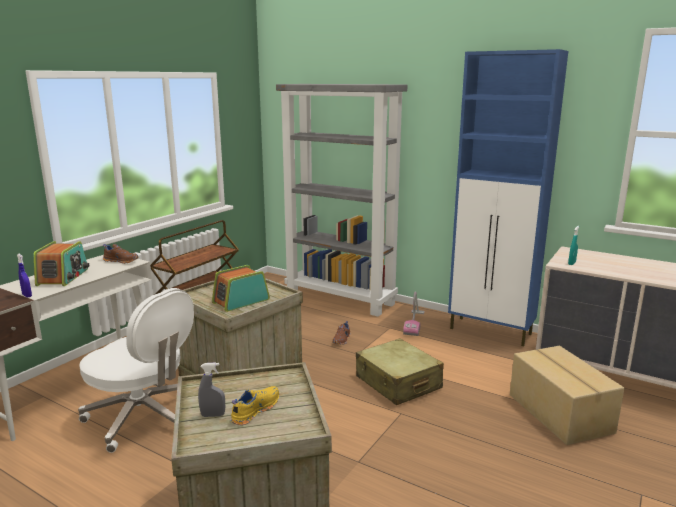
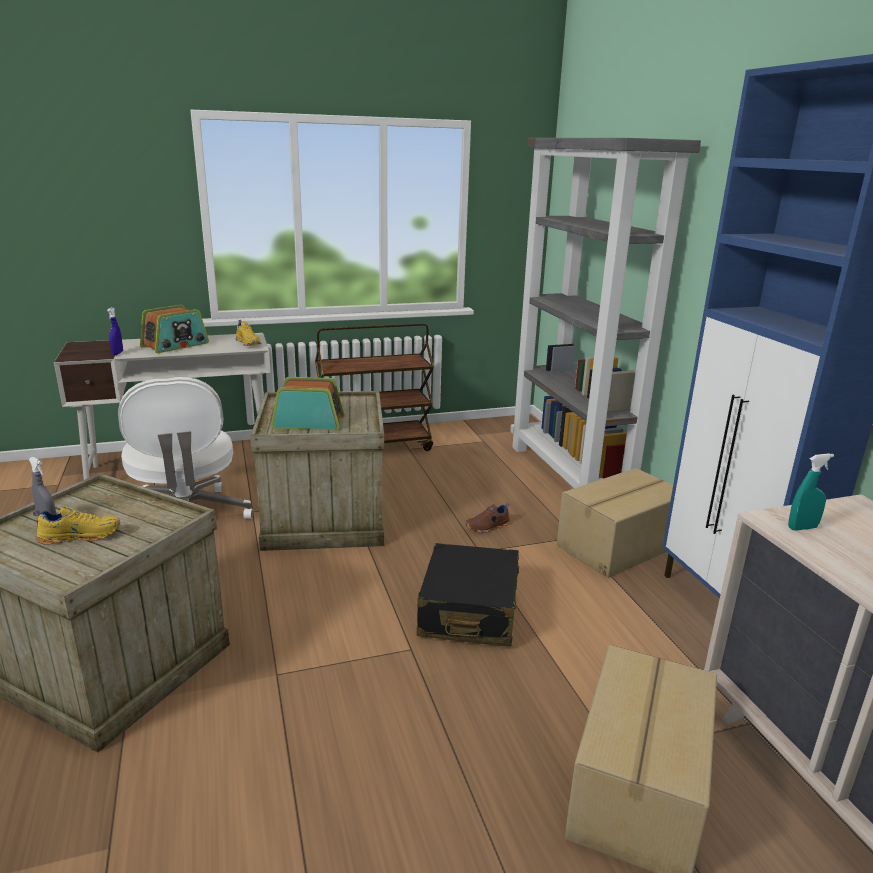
camera: 40 degrees right, 5 degrees up
(121, 261) = (249, 343): brown shoe -> yellow shoe
(398, 383) = (469, 611): beige suitcase -> black suitcase
(414, 323) = (620, 546): vacuum cleaner -> cardboard box

